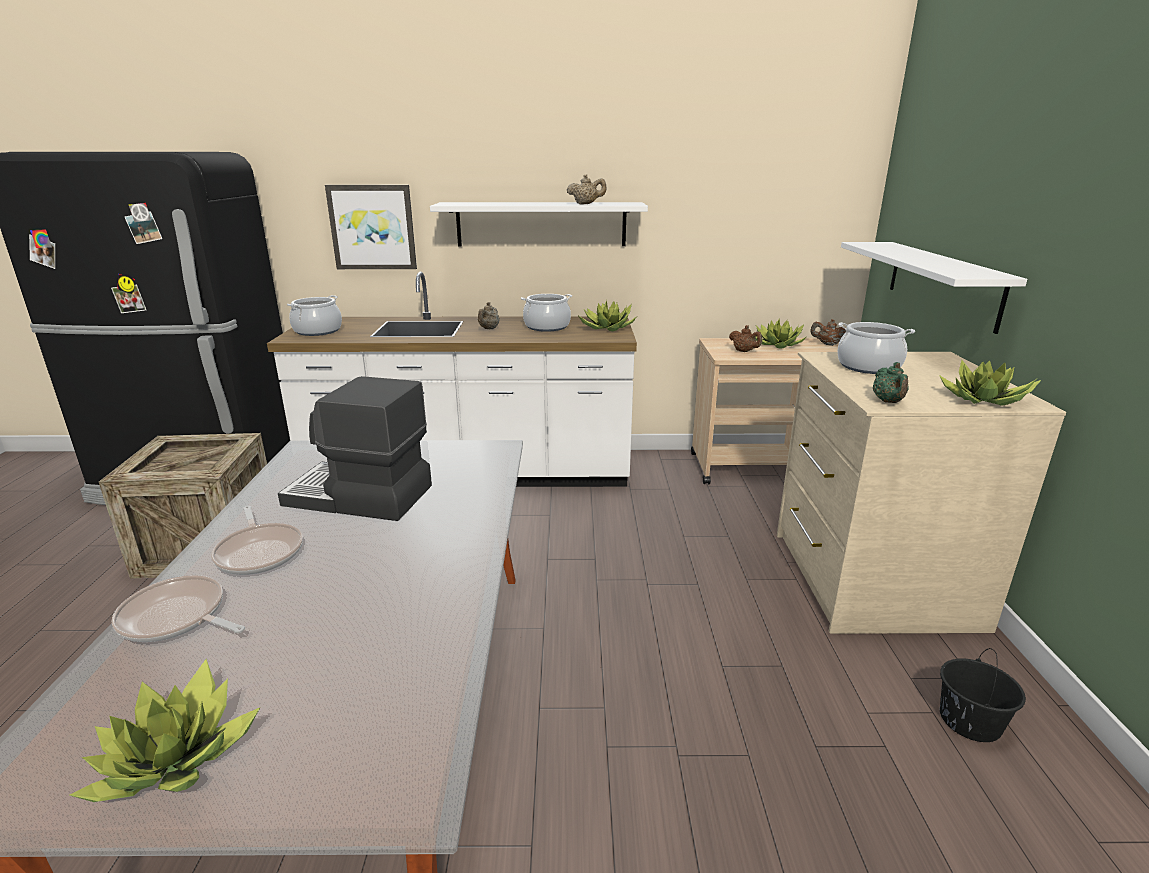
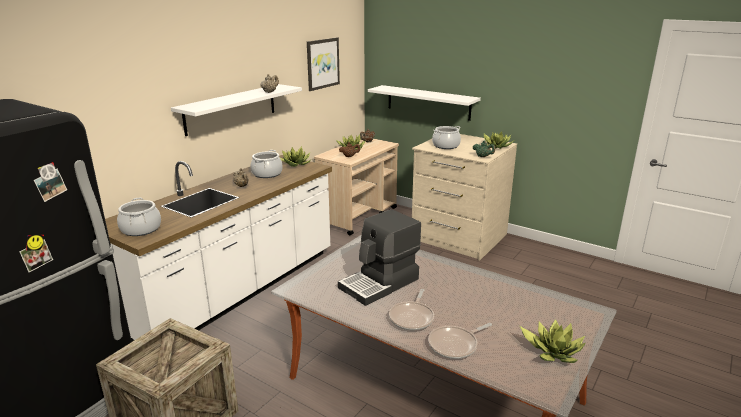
camera: 55 degrees left, 0 degrees up
(260, 552) = (412, 317): frying pan -> frying pan turned 105 degrees clockwise
(372, 227) = (125, 137): picture -> picture (322, 63)
(969, 720) = (538, 260): black bucket -> none

